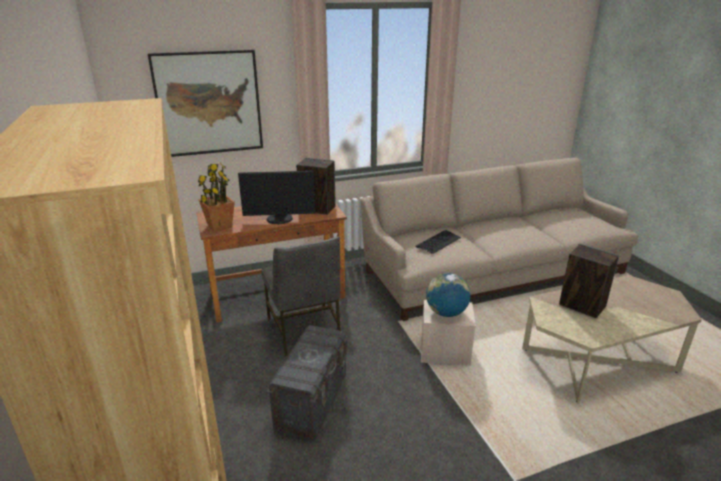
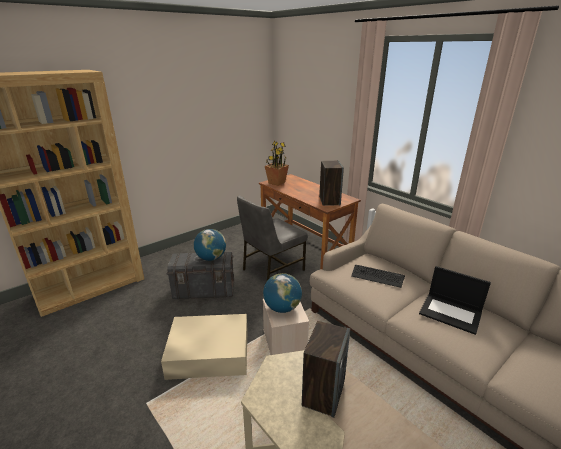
camera: 70 degrees right, 0 degrees up
(209, 103) = (314, 107): picture -> none
(279, 219) = (300, 194): monitor -> none
(316, 345) = (211, 258): none -> globe
(443, 414) = (208, 352): none -> beige storage box
(501, 230) = (451, 313): none -> laptop

